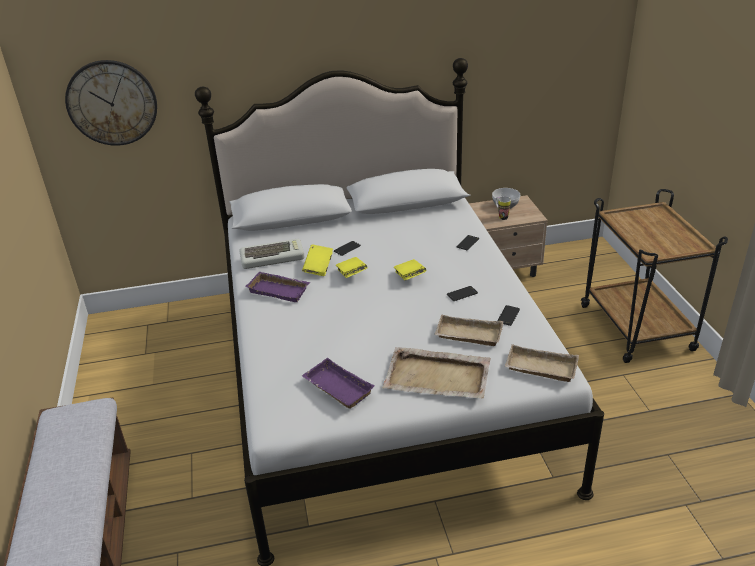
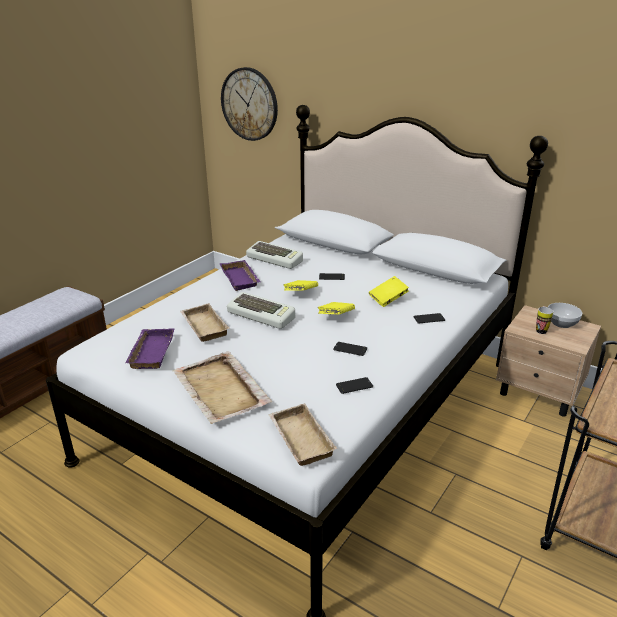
camera: 45 degrees right, 5 degrees down
(318, 267) = (289, 278): yellow book -> yellow book (388, 299)
(359, 307) = (262, 315): none -> keyboard
(467, 336) = (295, 379): beige tray -> beige tray (202, 326)

